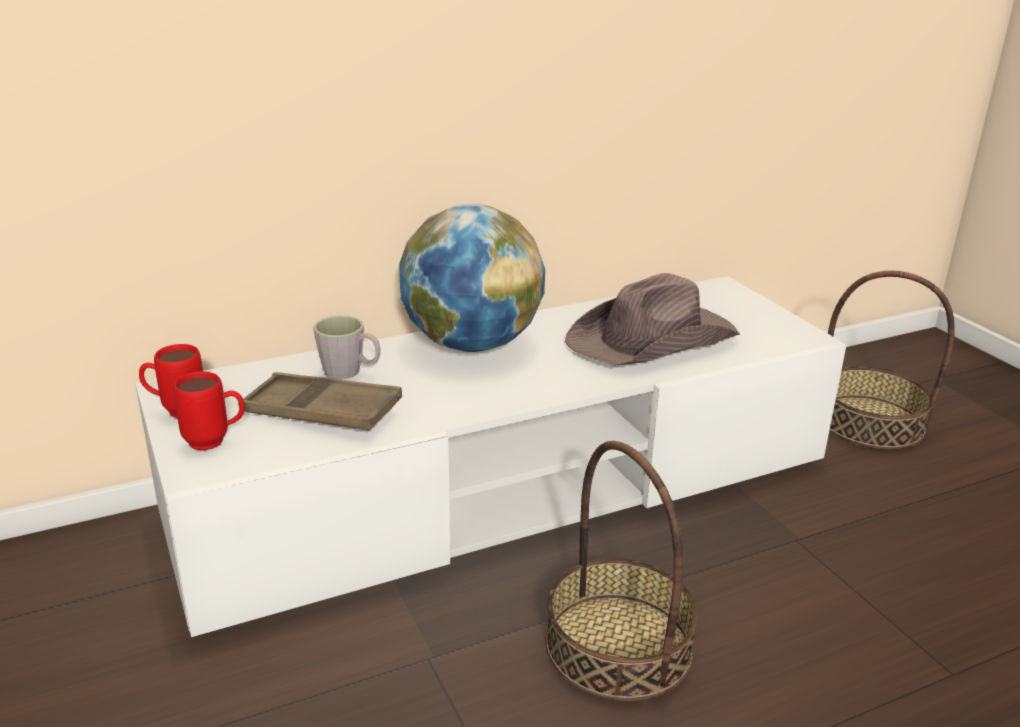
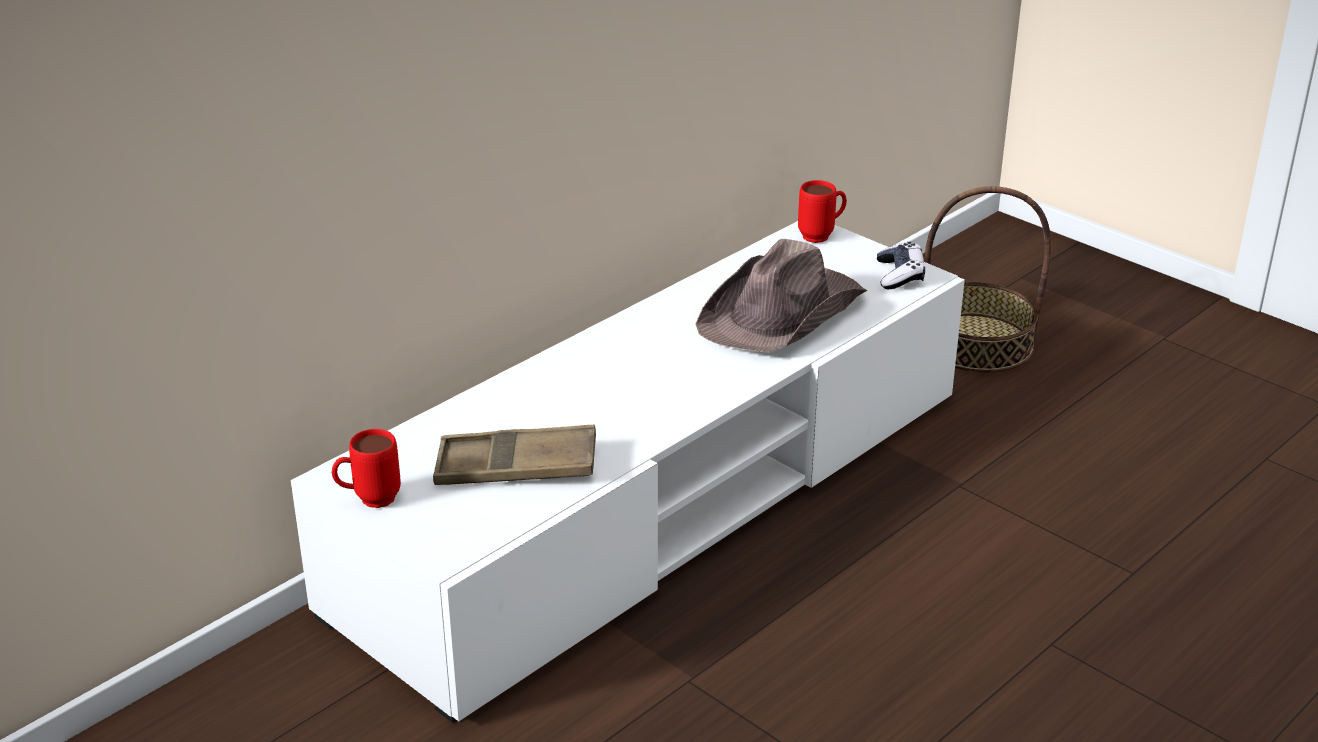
camera: 20 degrees left, 5 degrees up
(216, 442) = (441, 523): red mug -> red mug (822, 235)
(350, 372) = (508, 417): grey mug -> none
(471, 344) = (605, 357): globe -> none
(617, 645) = (849, 623): basket -> none
(783, 331) = (900, 275): none -> game controller

